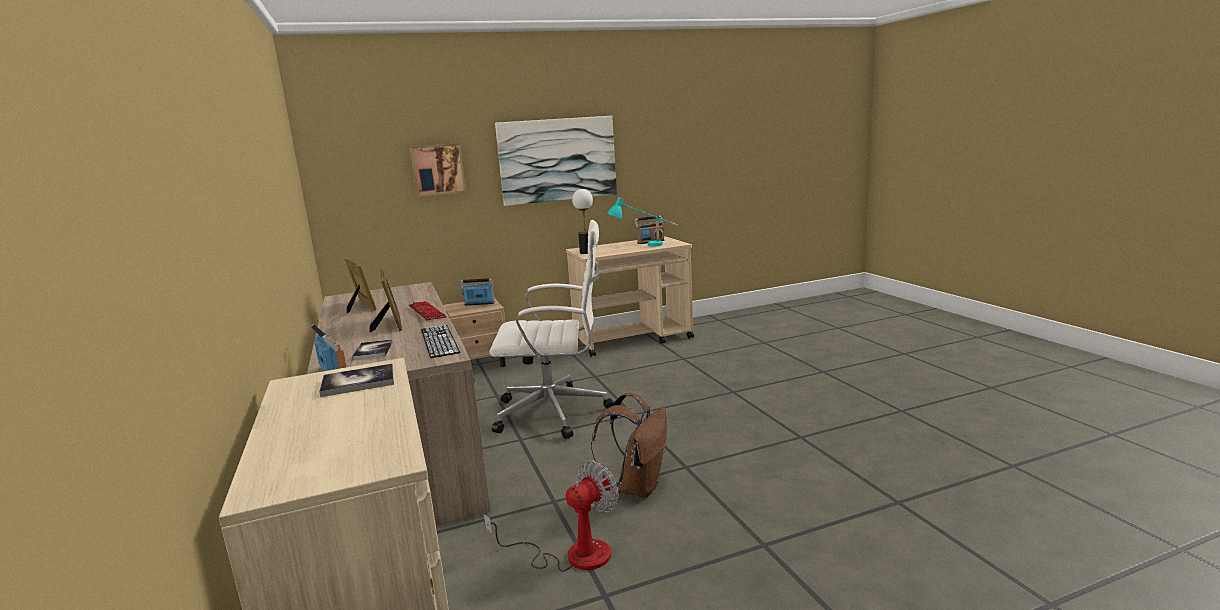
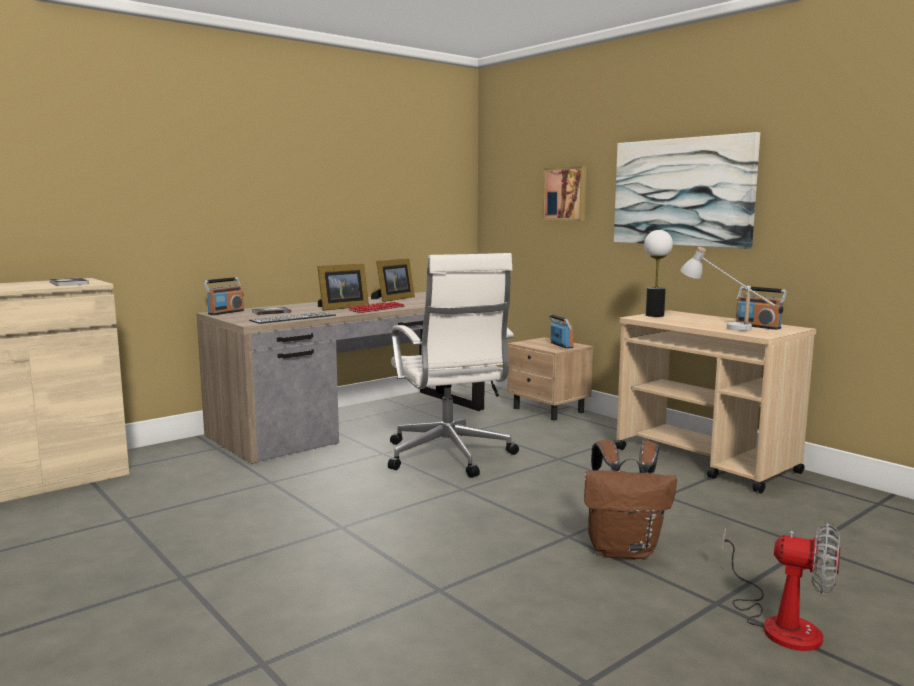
camera: 70 degrees right, 5 degrees down
(572, 555) = (185, 500): fan -> fan (779, 623)
(638, 486) = (297, 510): brown backpack -> brown backpack (624, 550)
(644, 246) = (723, 326): turquoise table lamp -> white table lamp

